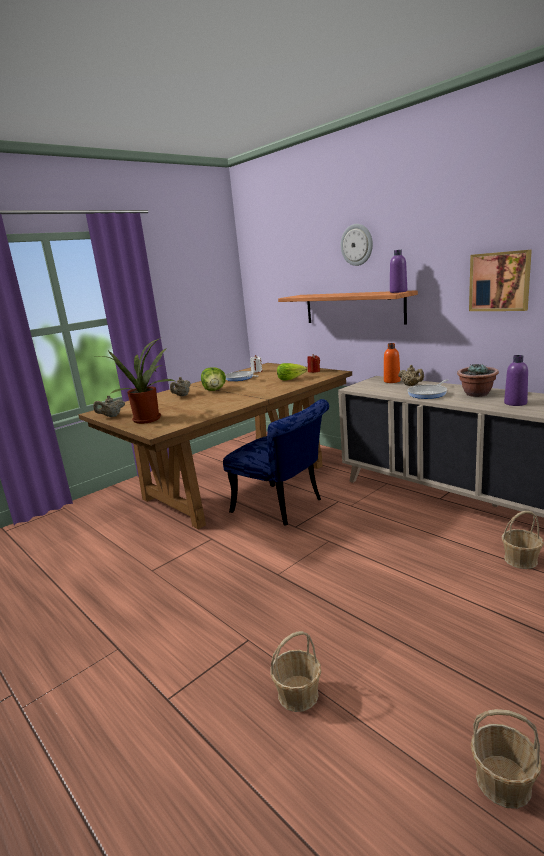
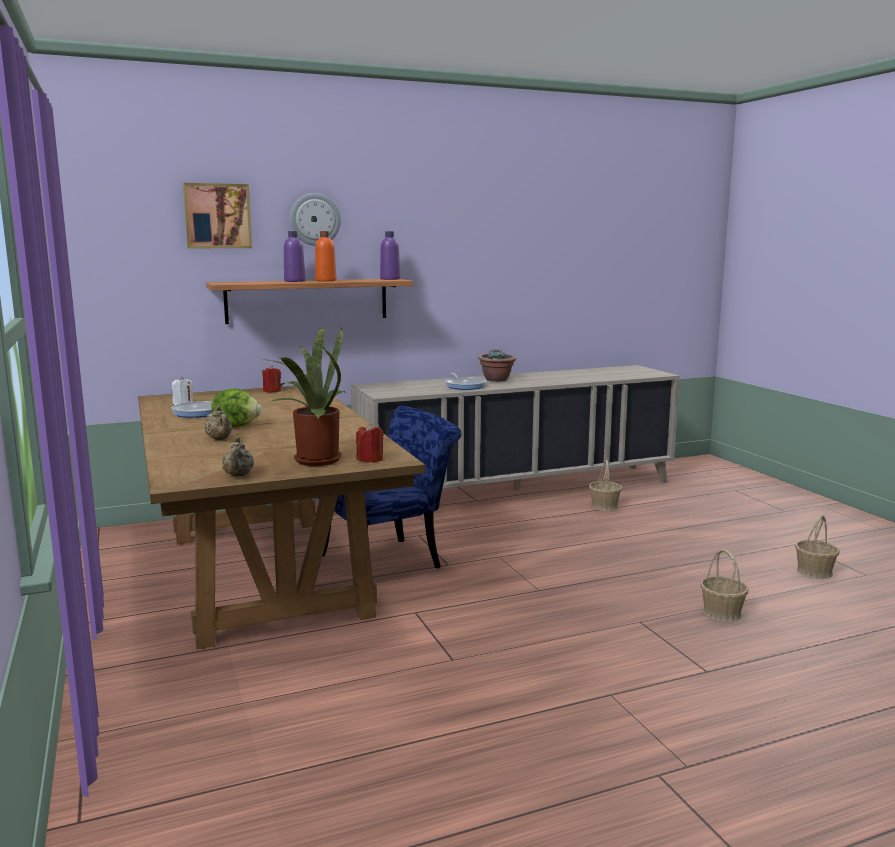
camera: 70 degrees left, 5 degrees down
(154, 427) = (370, 459): none -> red candle
(290, 379) = (283, 400): lettuce -> none
(392, 381) = (391, 385): orange bottle -> orange bottle (326, 281)
(411, 385) = (423, 384): beige teapot -> none
(500, 281) = (483, 271): picture -> picture (217, 216)
(515, 403) = (541, 379): purple bottle -> purple bottle (294, 281)

